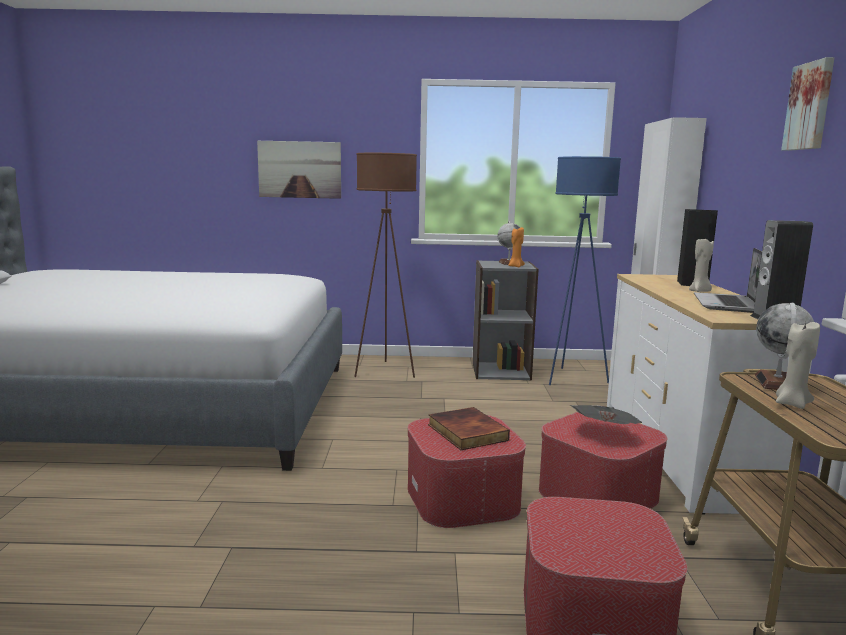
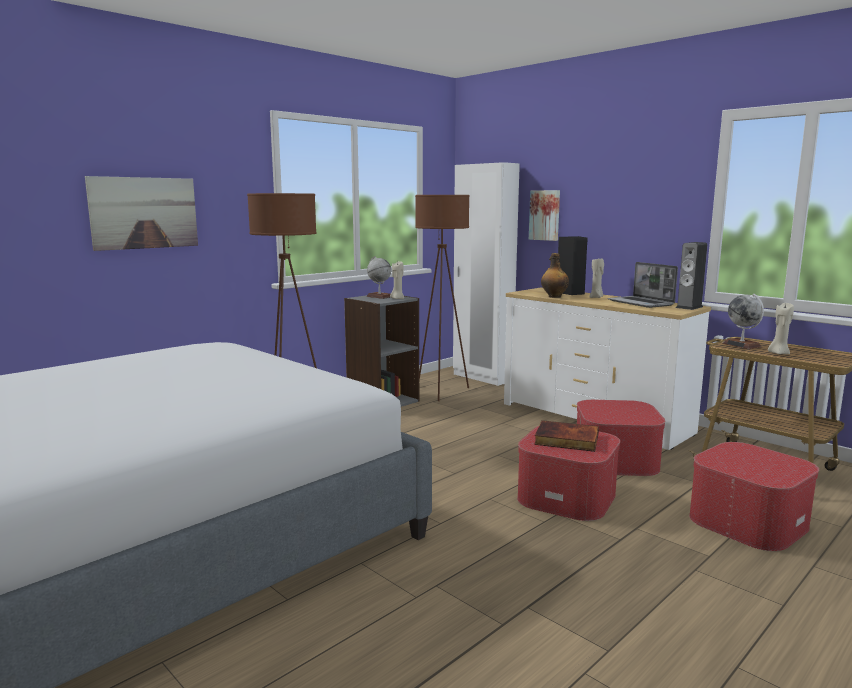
camera: 45 degrees left, 0 degrees up
(515, 266) = (397, 298): orange candle -> beige candle
(572, 378) = (441, 391): blue floor lamp -> brown floor lamp
(605, 433) = (621, 411): newspaper -> none
(650, 283) = (554, 296): none -> bottle
(810, 106) = (648, 164): picture -> picture (545, 215)

